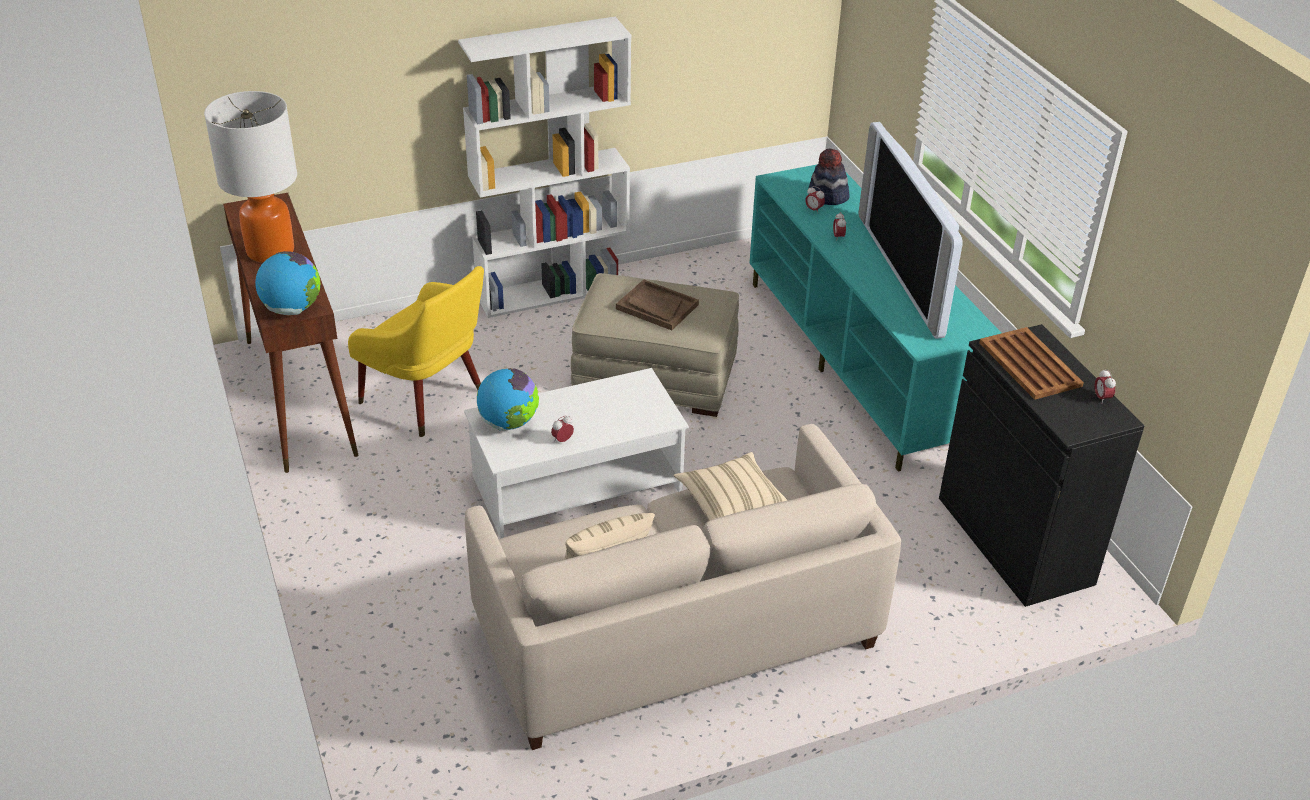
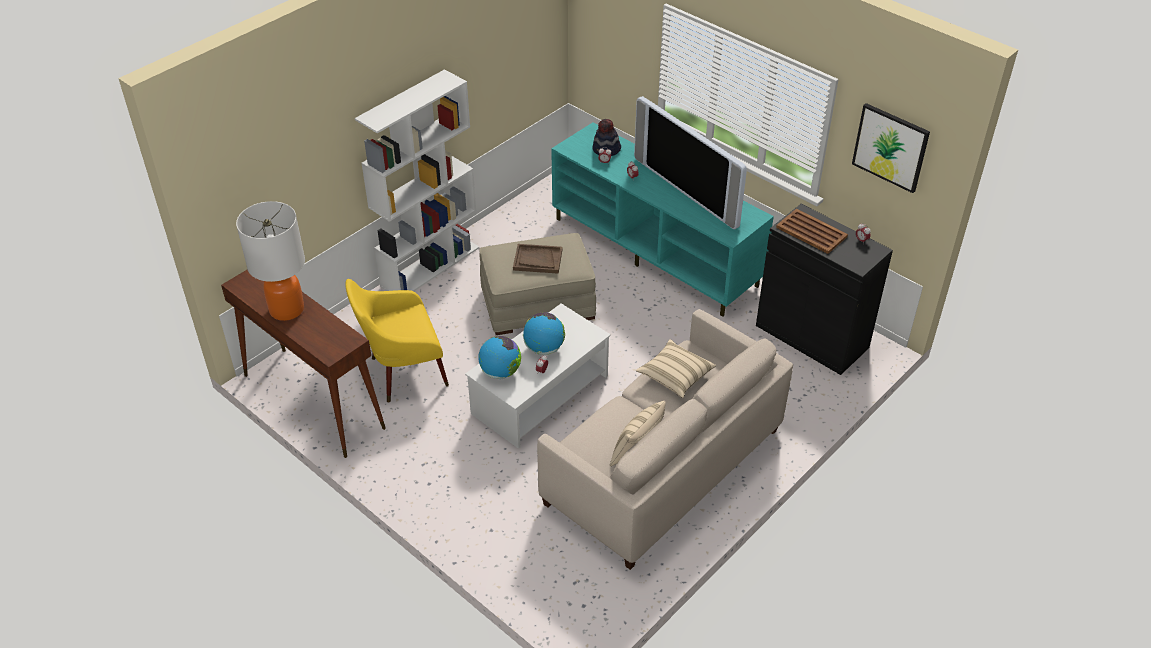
camera: 25 degrees left, 5 degrees up
(292, 309) = (338, 347): globe -> globe (544, 348)
(427, 400) = (403, 373): yellow armchair -> yellow armchair turned 150 degrees clockwise
(1178, 256) = (890, 147): none -> picture

